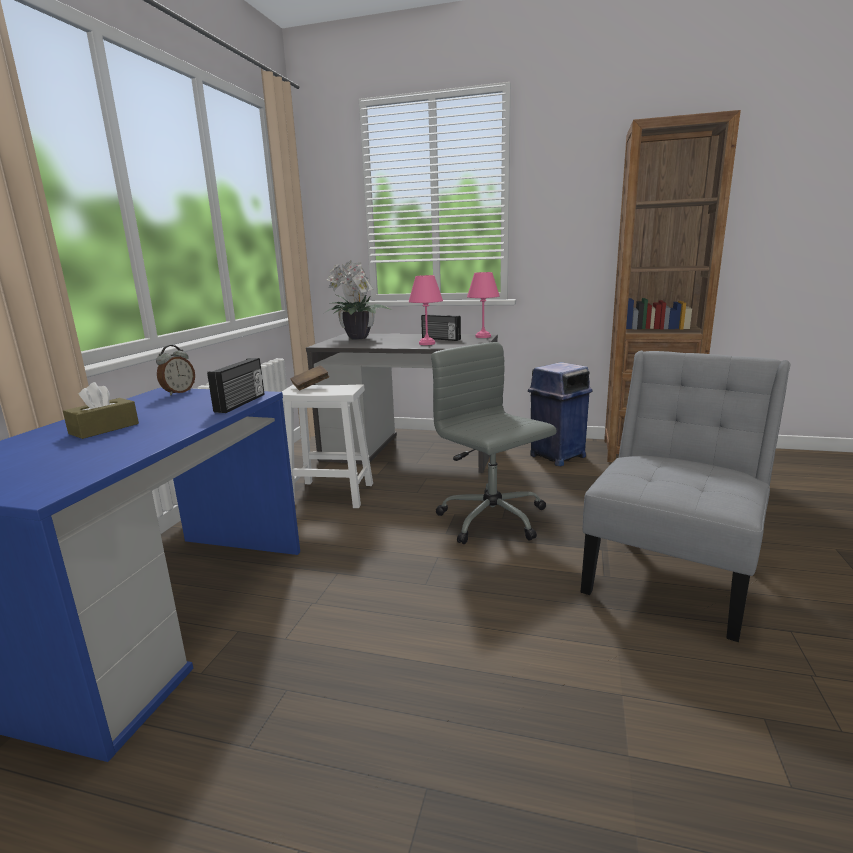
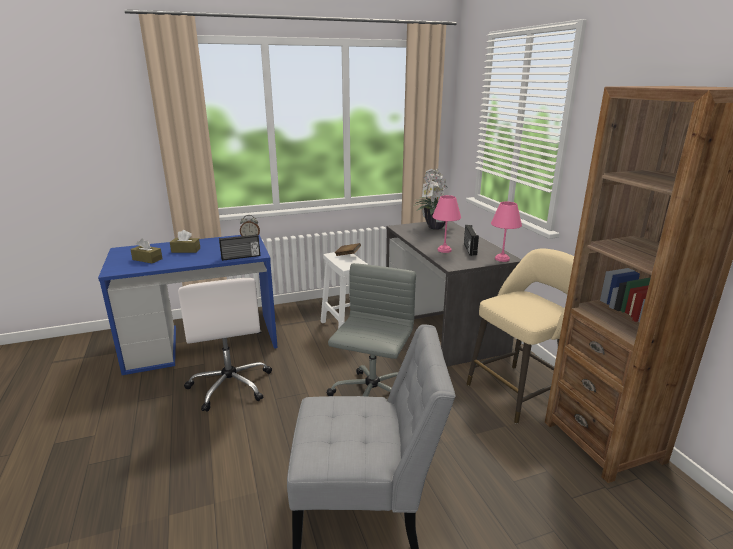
camera: 55 degrees right, 5 degrees up
(62, 458) = (147, 259): none -> brown tissue box
(343, 616) = (230, 385): none -> white office chair
(556, 456) = (519, 391): blue trash can -> beige stool

